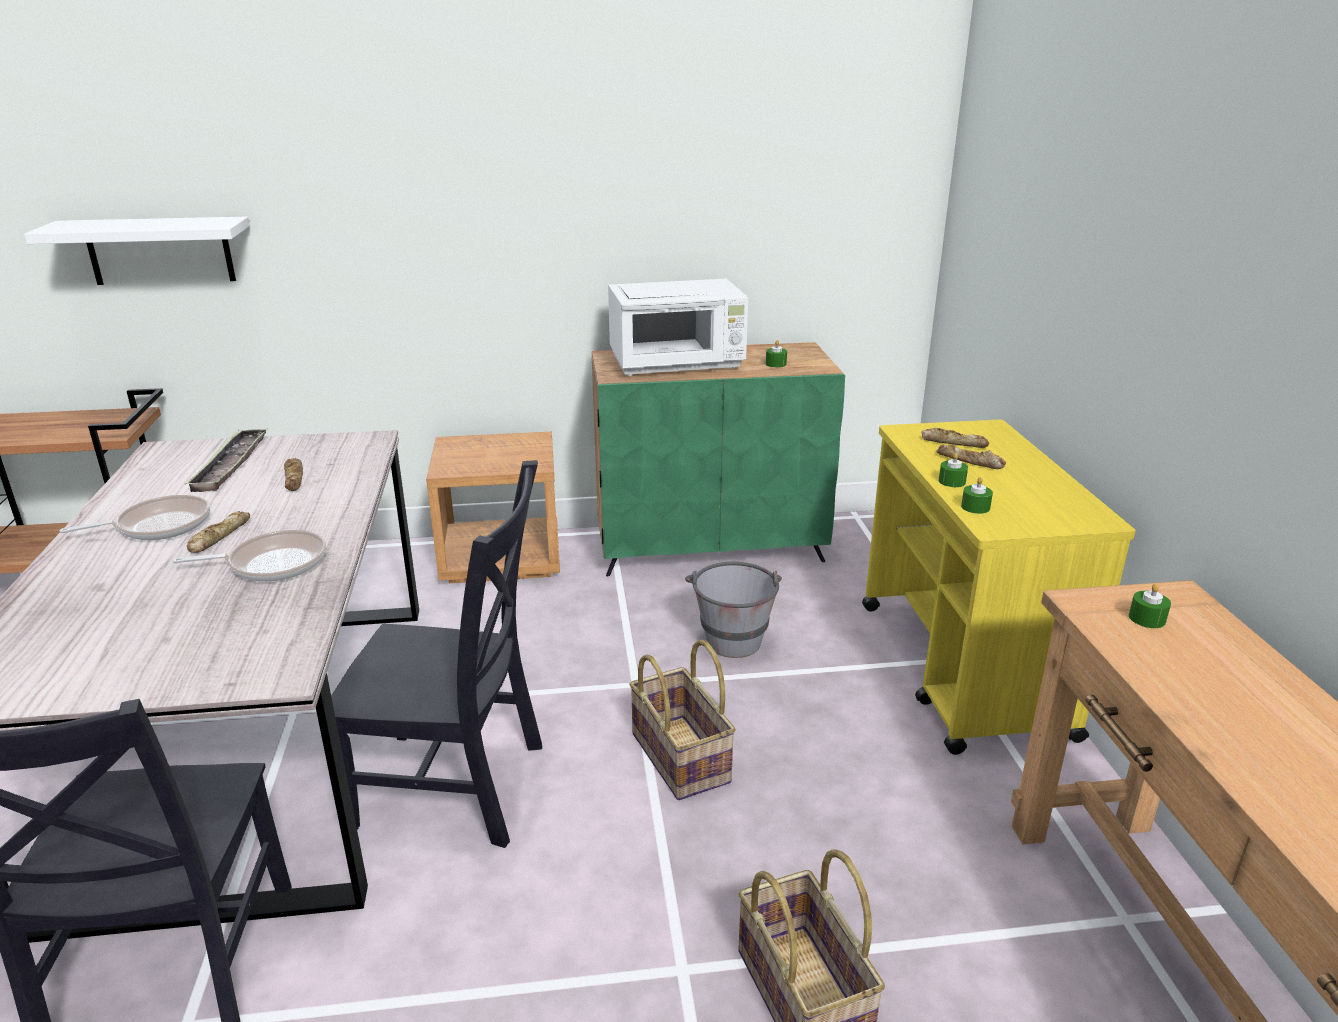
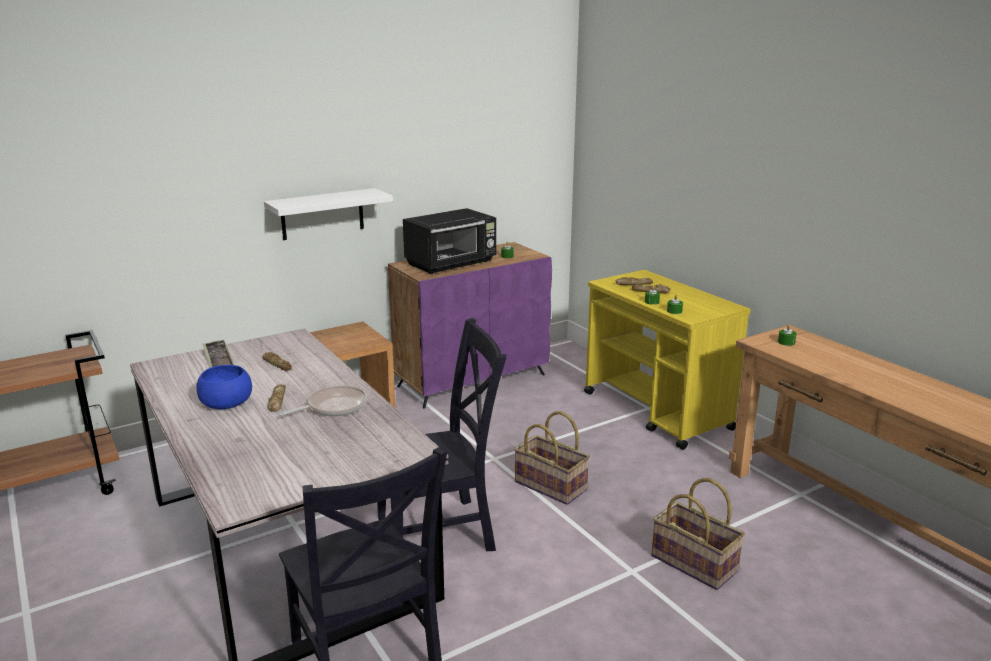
camera: 25 degrees left, 5 degrees down
(158, 526) = (226, 404): frying pan -> blue bowl
(160, 250) = (93, 227): white shelf -> white shelf (322, 214)
(678, 364) = (452, 264): white microwave -> black microwave
(711, 547) = (472, 380): green cabinet -> purple cabinet
(732, 635) = (526, 422): grey bucket -> none

